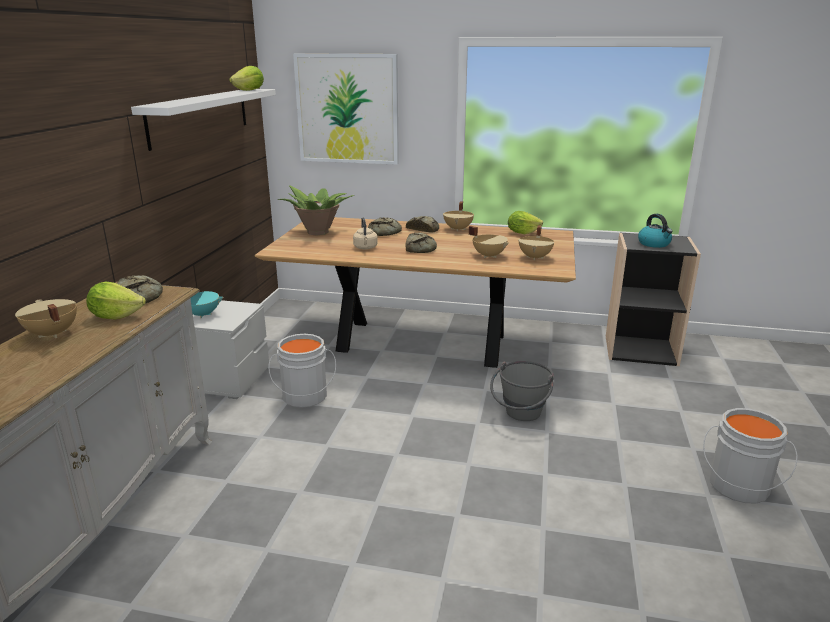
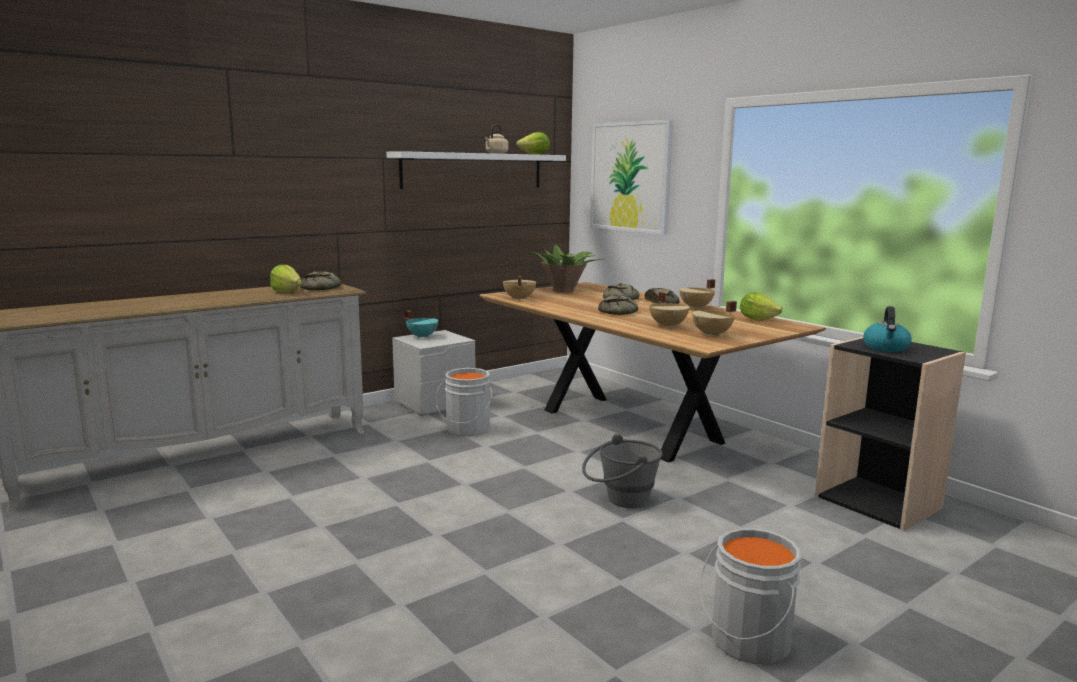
camera: 40 degrees right, 10 degrees down
(51, 334) = (239, 292): beige cooking pot -> beige cooking pot (518, 299)
(365, 248) = (572, 304): beige kettle -> beige kettle (496, 153)

